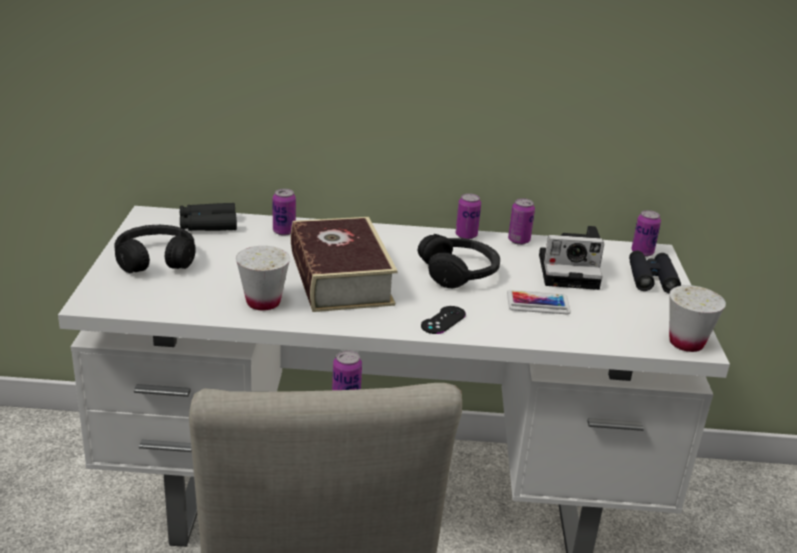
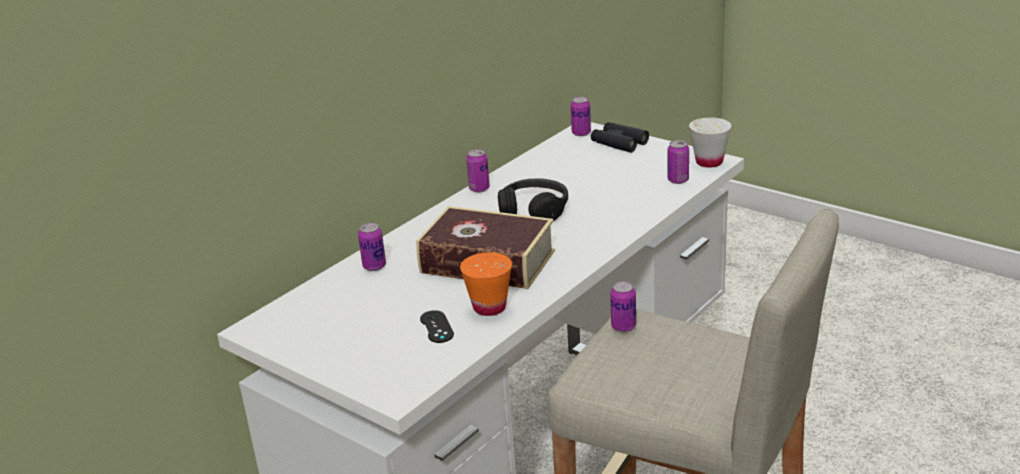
camera: 50 degrees left, 0 degrees up
(155, 259) = (351, 344): black headphones -> none
(208, 224) = (313, 301): black binoculars -> none
(263, 302) = (489, 307): white cup -> orange cup
(443, 320) = (596, 237): black game controller -> black game controller (436, 327)
(519, 240) = (512, 171): can -> can (678, 180)
(538, 303) = (609, 194): phone -> none
(571, 271) = (579, 167): camera -> none

